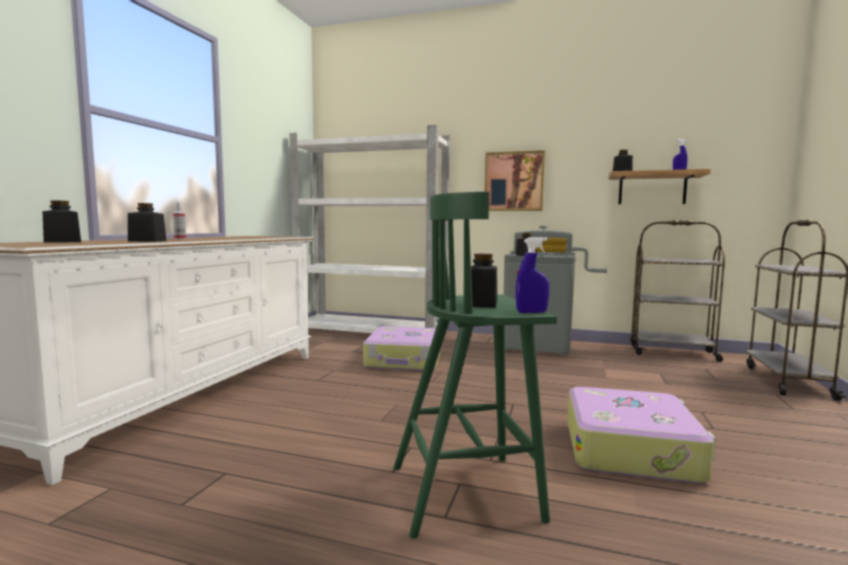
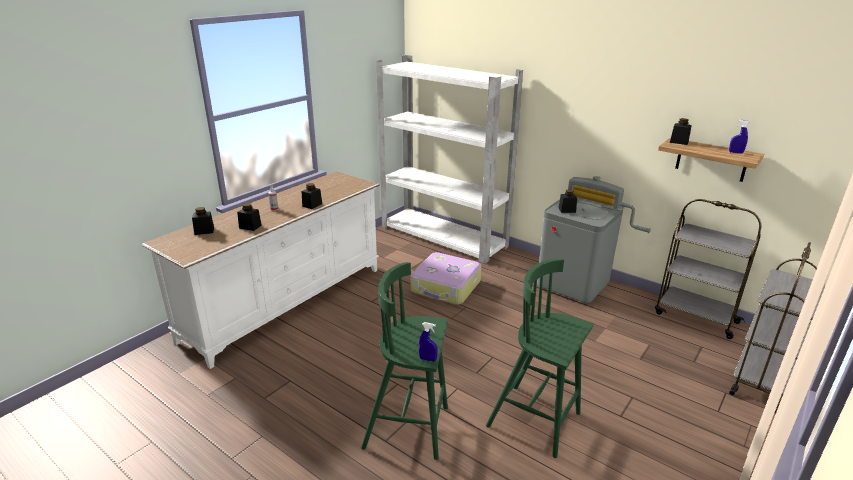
camera: 20 degrees right, 20 degrees up
(482, 304) = (413, 338): black jar -> black jar (312, 205)
(514, 181) = (578, 126): picture -> none
(631, 450) = (537, 421): suitcase -> green stool

